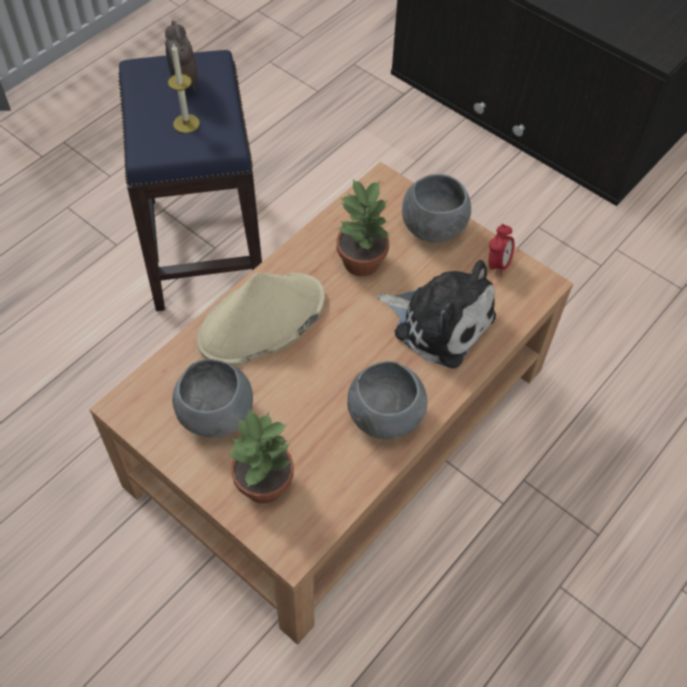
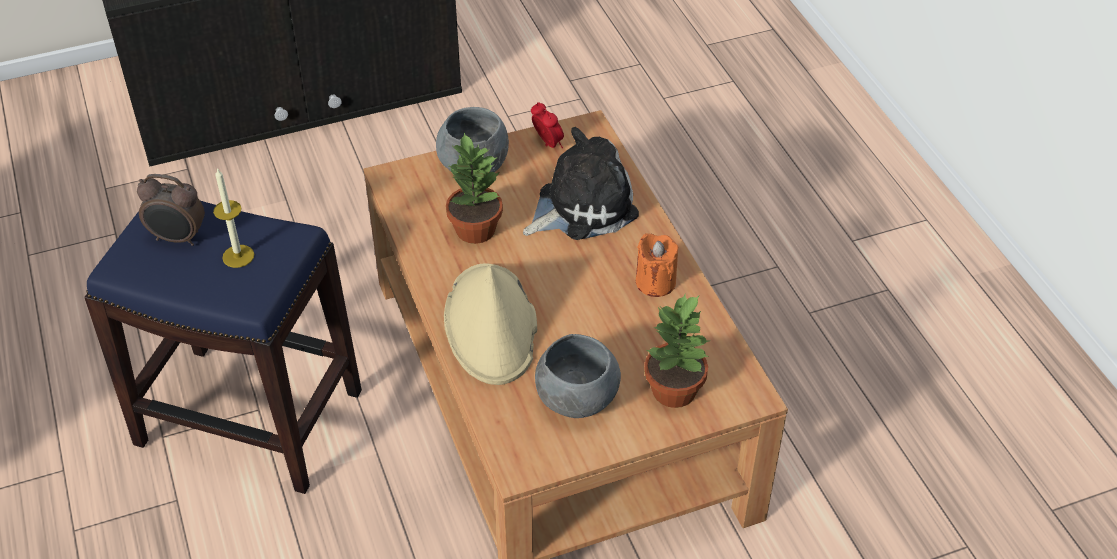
camera: 60 degrees left, 10 degrees down
(384, 416) = (655, 282): grey bowl -> orange candle

